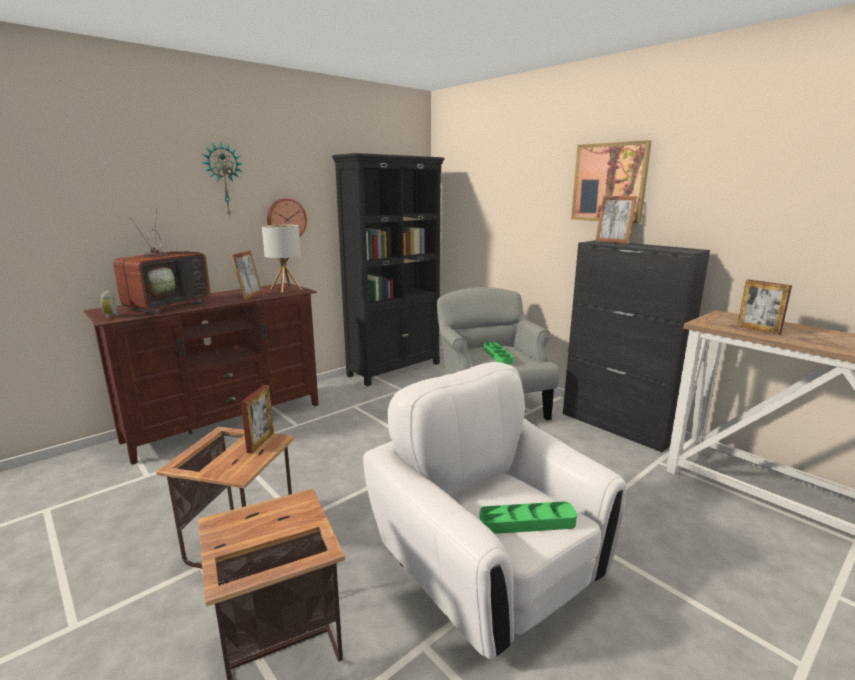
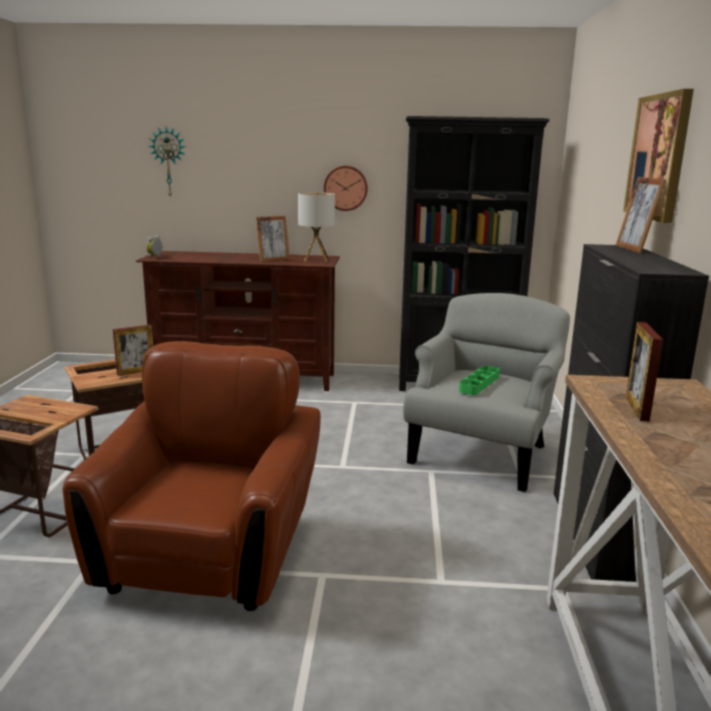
camera: 45 degrees right, 0 degrees up
(169, 305) = (206, 256): television -> none
(223, 180) = (284, 145): wall clock -> wall clock (169, 162)
(488, 569) = (209, 554): white armchair -> brown armchair
(527, 522) = (180, 498): green tray -> none

